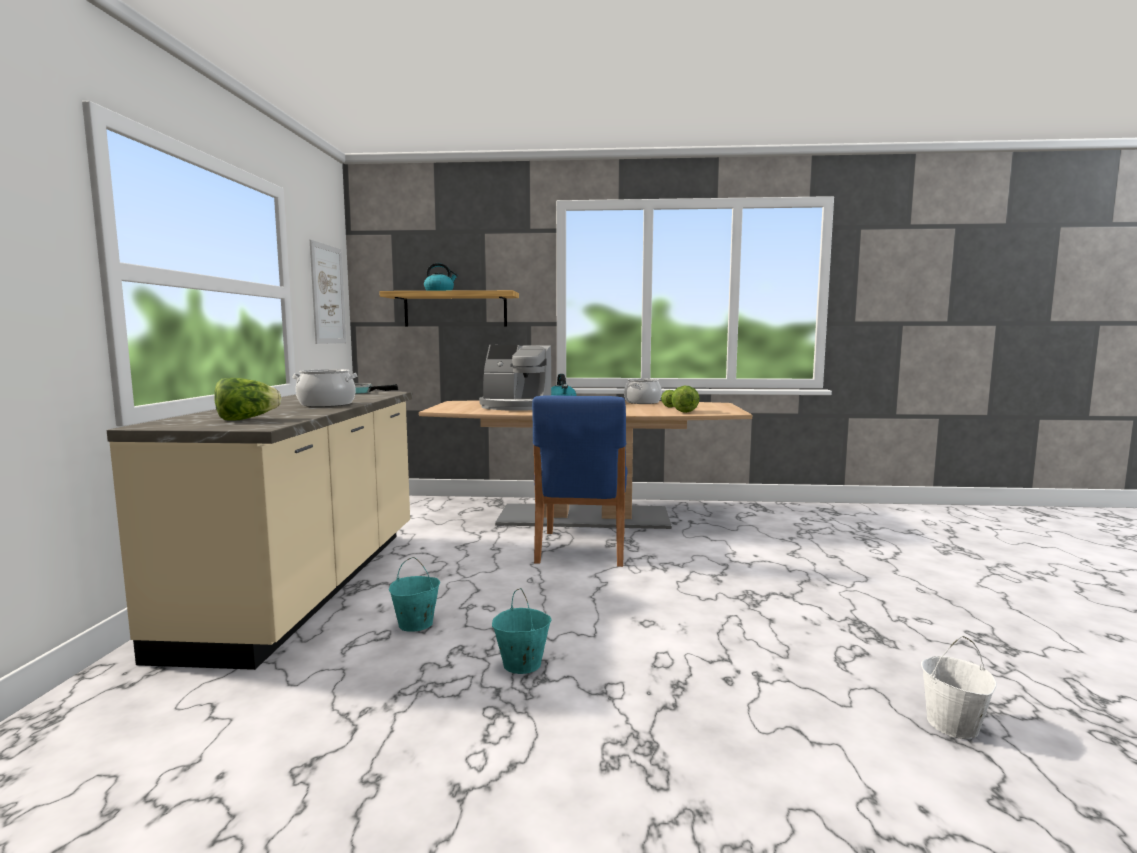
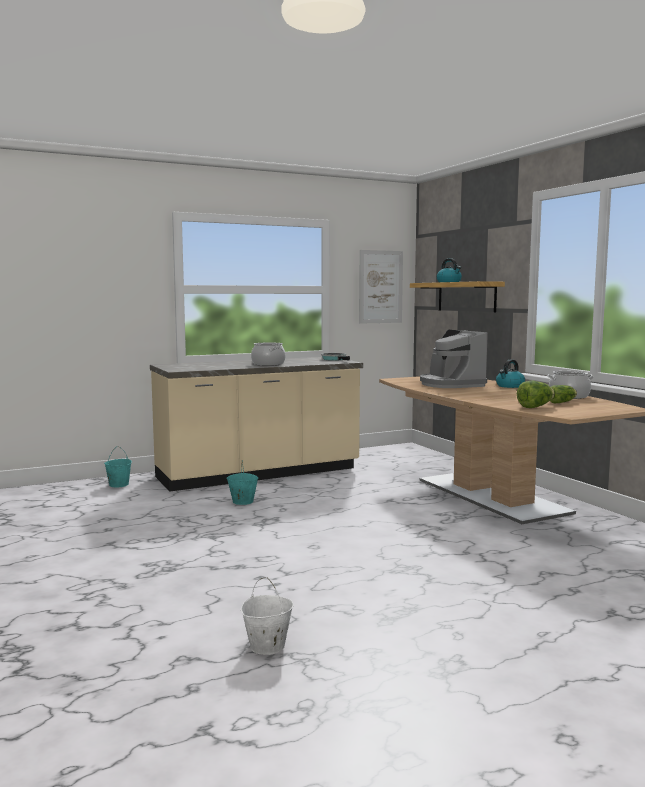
camera: 60 degrees right, 0 degrees up
(246, 419) = (197, 366): lettuce -> none
(521, 664) = (224, 530): turquoise bucket -> turquoise bucket (118, 485)
(581, 548) = (416, 508): blue chair -> none

